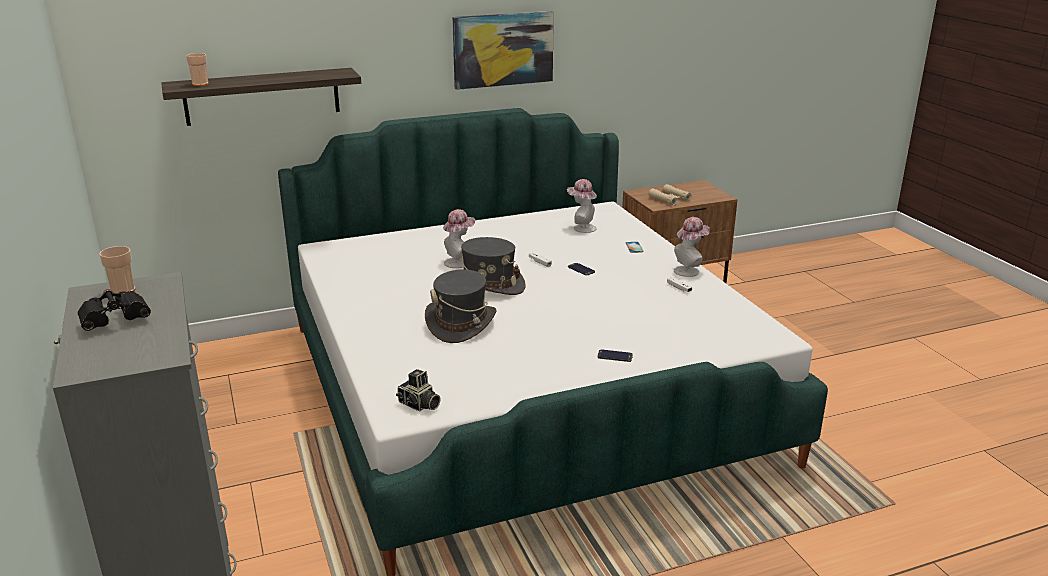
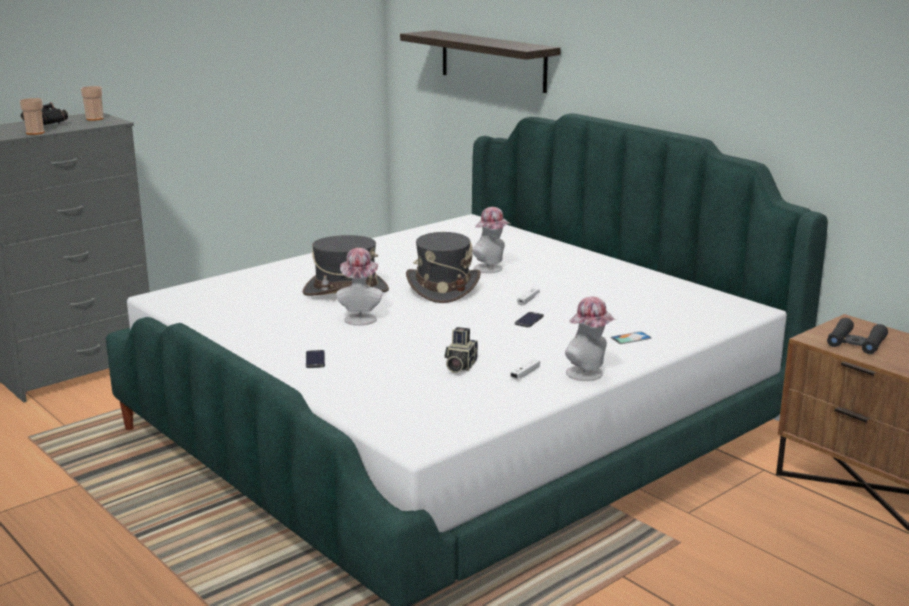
camera: 70 degrees right, 5 degrees down
(200, 84) = (436, 34): cup -> cup (35, 133)
(419, 405) = (183, 300): camera -> camera (459, 366)
(503, 49) = (707, 59): picture -> none
(581, 228) = (659, 305): hat -> hat (360, 317)
(669, 199) = (856, 343): beige binoculars -> black binoculars

